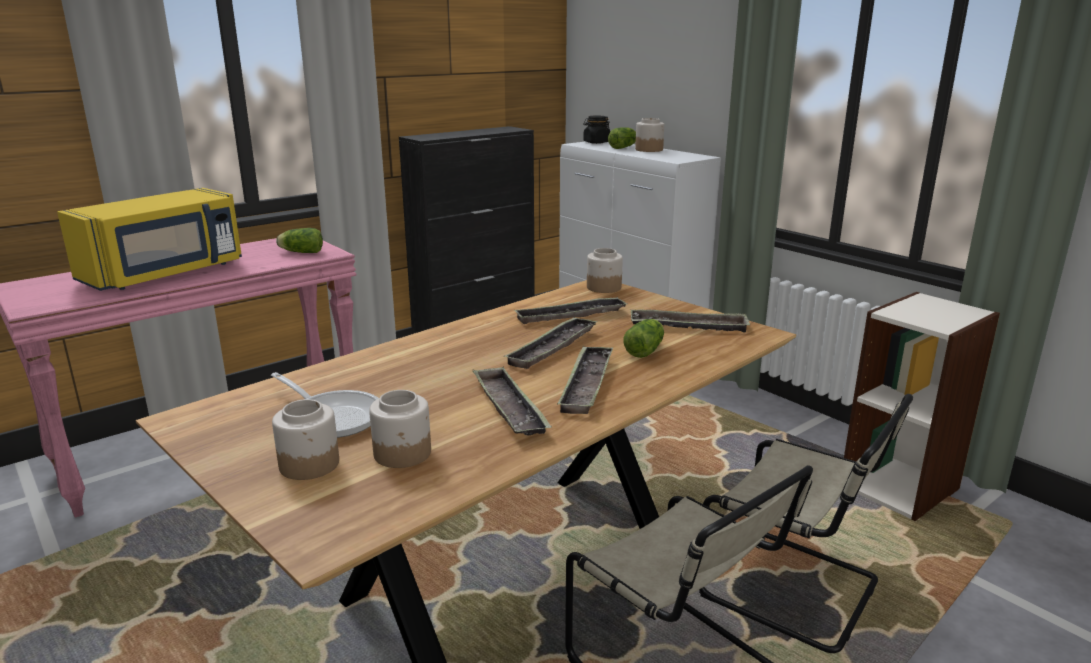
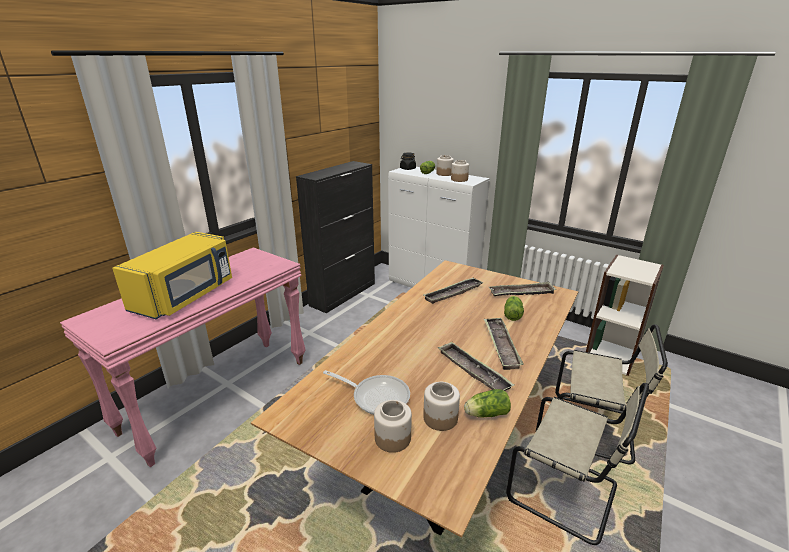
camera: 15 degrees left, 5 degrees up
(300, 252) = (263, 265): lettuce -> lettuce (485, 414)
(552, 348) = (462, 320): tray -> none
(603, 287) = (454, 268): jar -> jar (459, 179)

